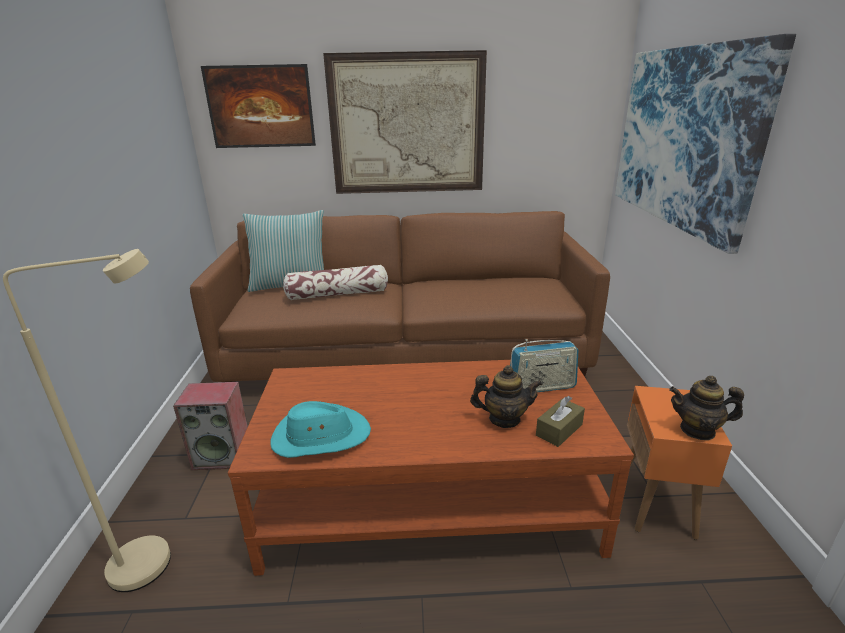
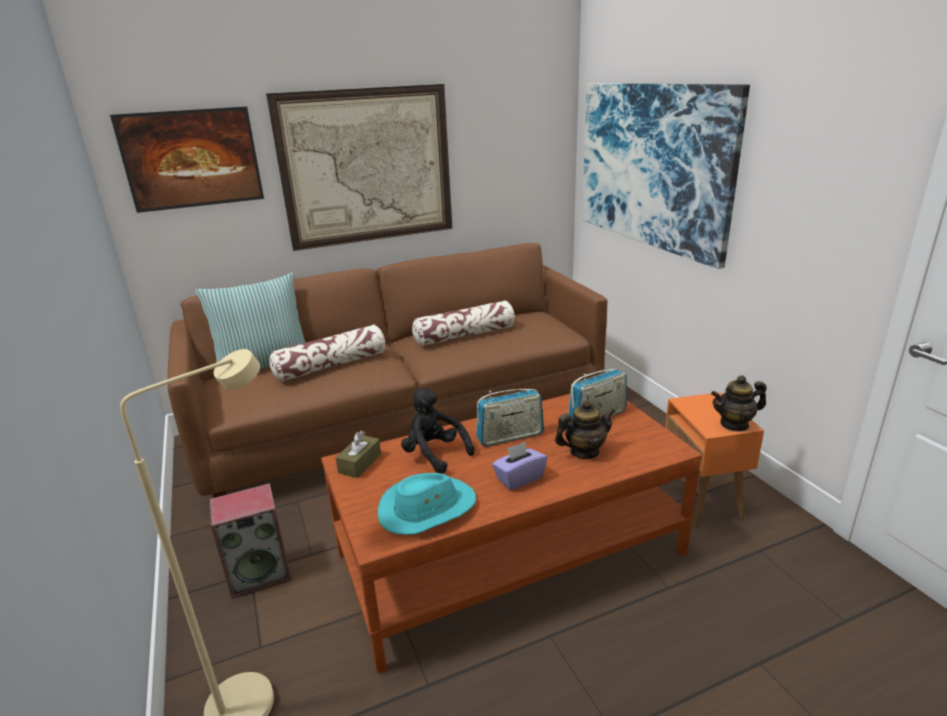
camera: 20 degrees left, 0 degrees up
(363, 388) = (434, 454): none -> black plush toy
(422, 429) = (519, 478): none -> purple tissue box
(442, 387) = (510, 436): none -> radio
(466, 288) = (465, 335): none -> pillow
(559, 430) = (634, 449): brown tissue box -> brown tissue box (360, 463)

